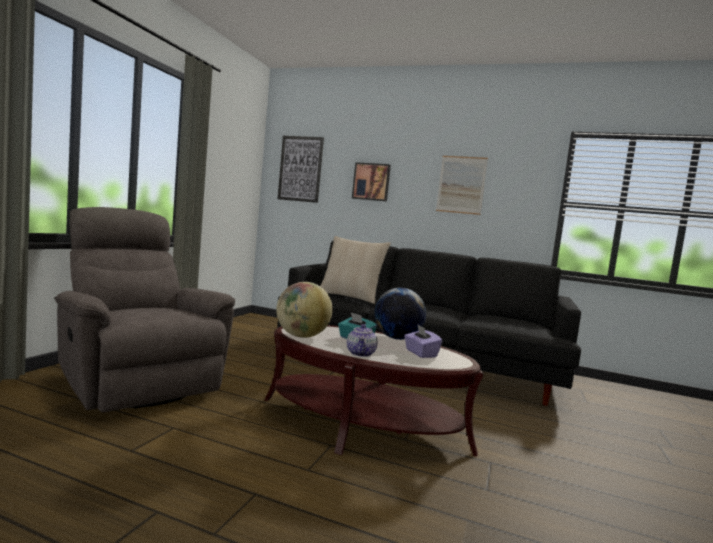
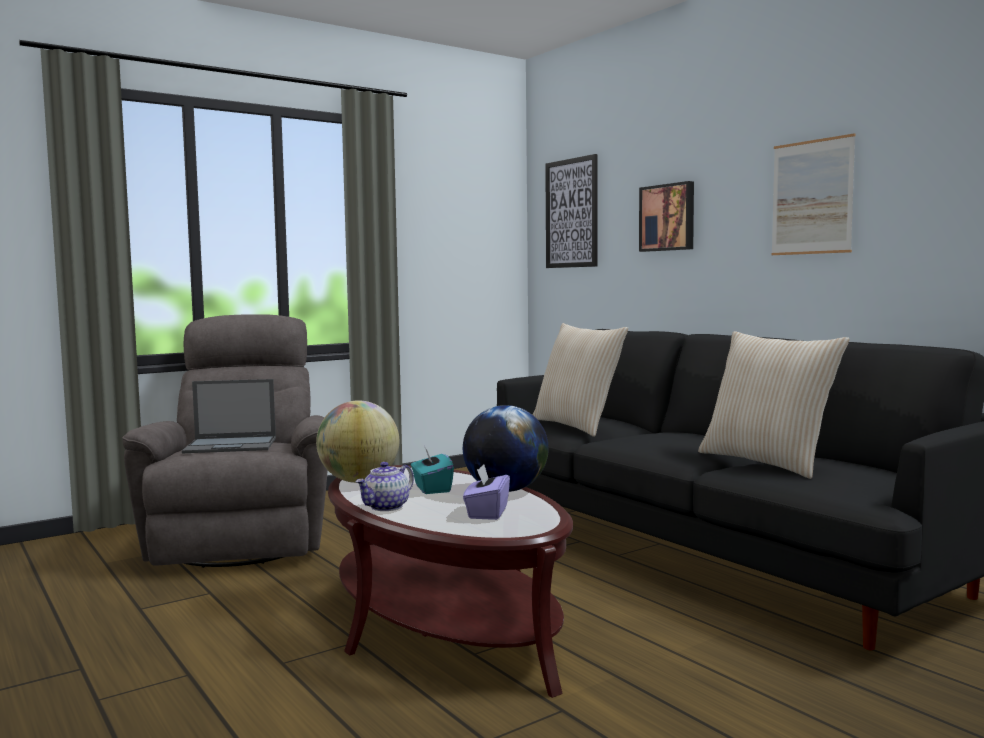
camera: 35 degrees right, 0 degrees up
(156, 311) = (232, 445): none -> laptop
(481, 318) = (767, 462): none -> beige pillow

